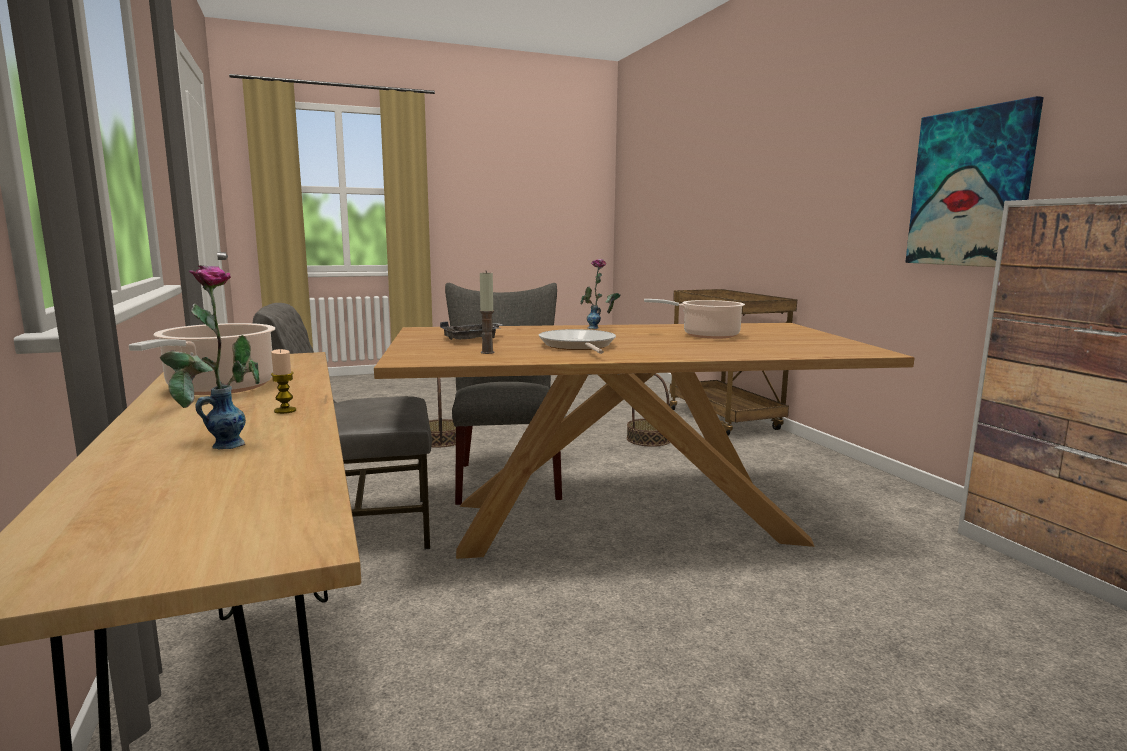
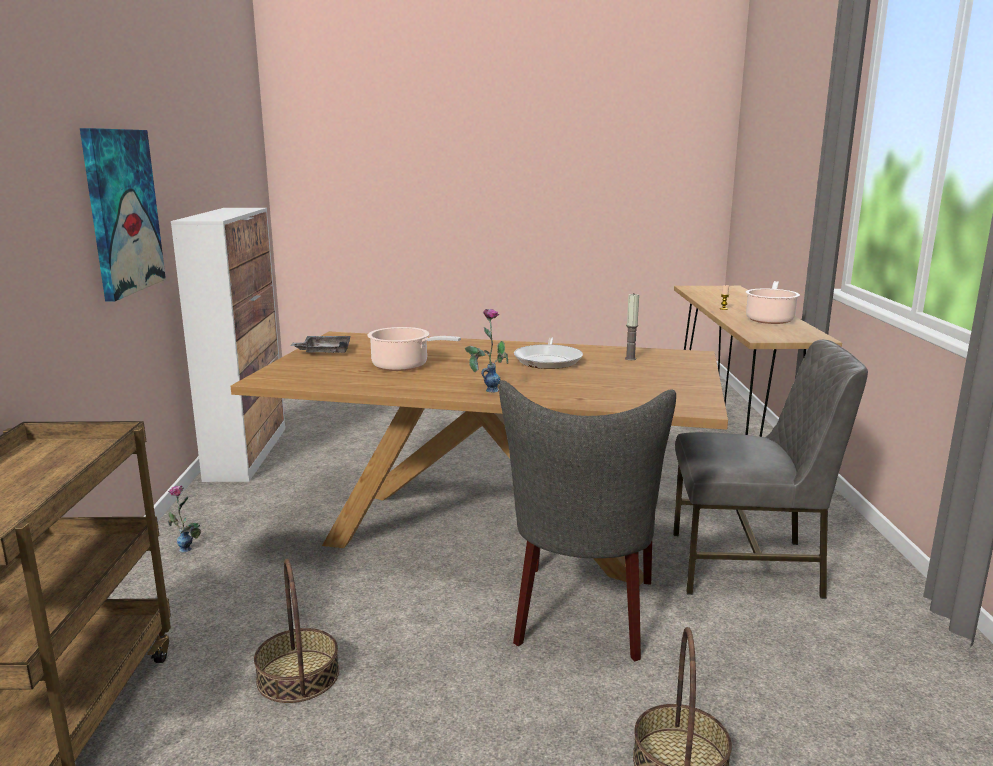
camera: 160 degrees left, 5 degrees up
(217, 442) = (732, 302): vase -> vase (187, 553)
(473, 339) = (638, 379): grey tray -> grey tray (324, 352)

